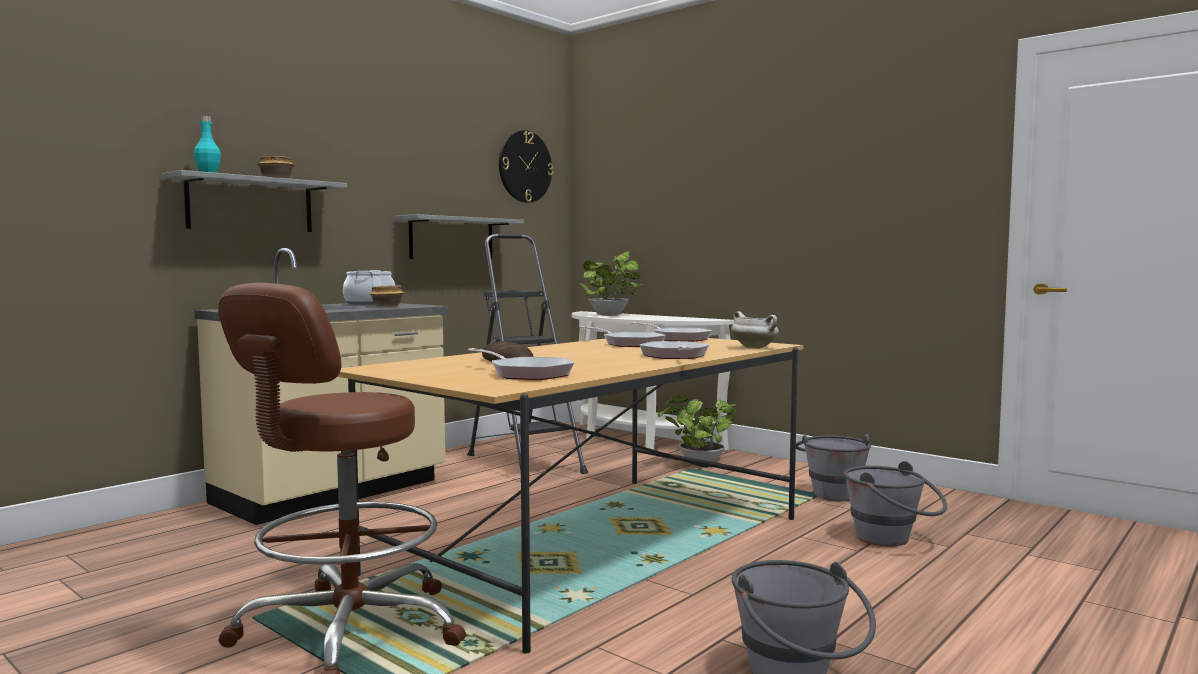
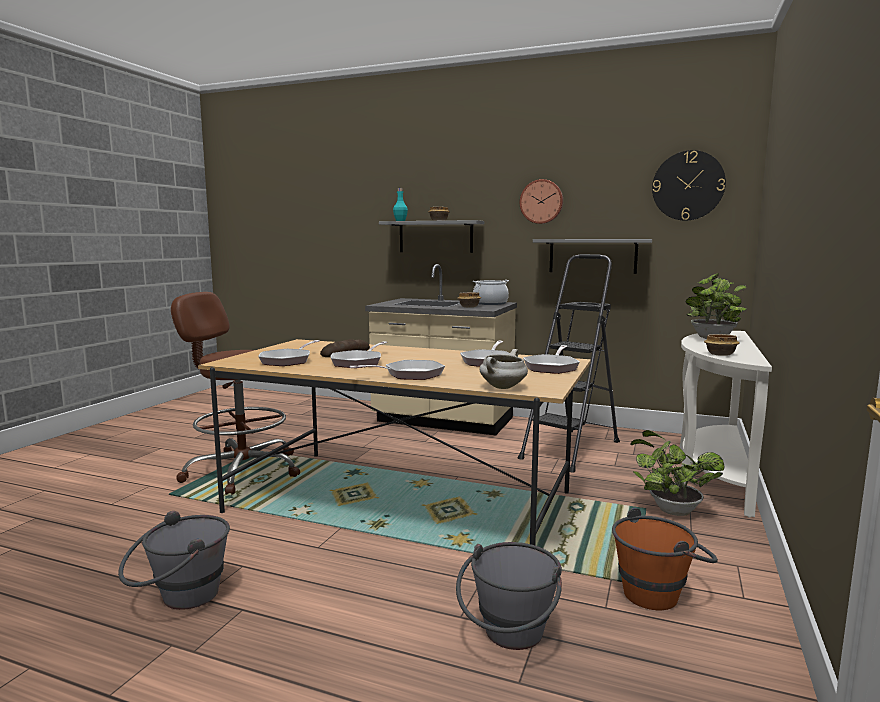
camera: 70 degrees right, 5 degrees up
(396, 166) = (541, 201): none -> wall clock
(580, 361) = (359, 362): none -> frying pan
(681, 319) = (720, 354): none -> bowl
(832, 492) = (659, 592): grey bucket -> orange bucket

